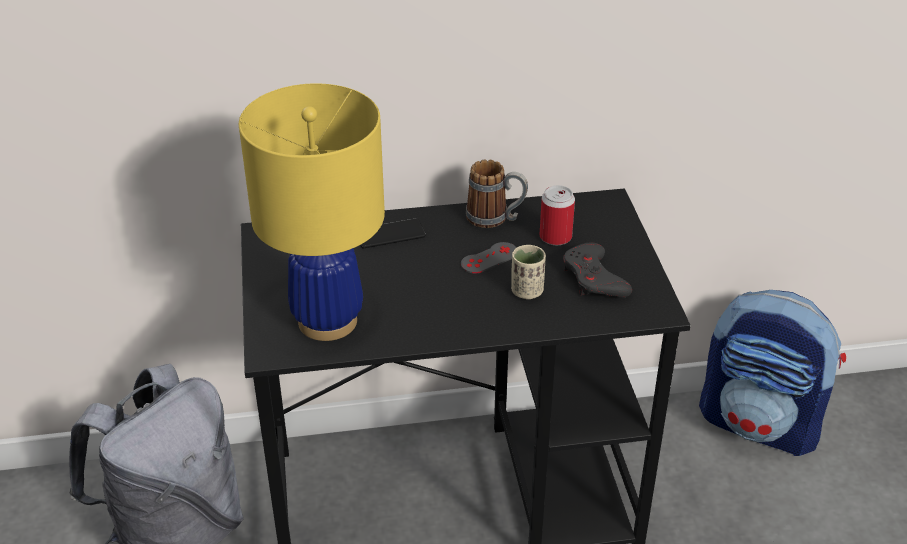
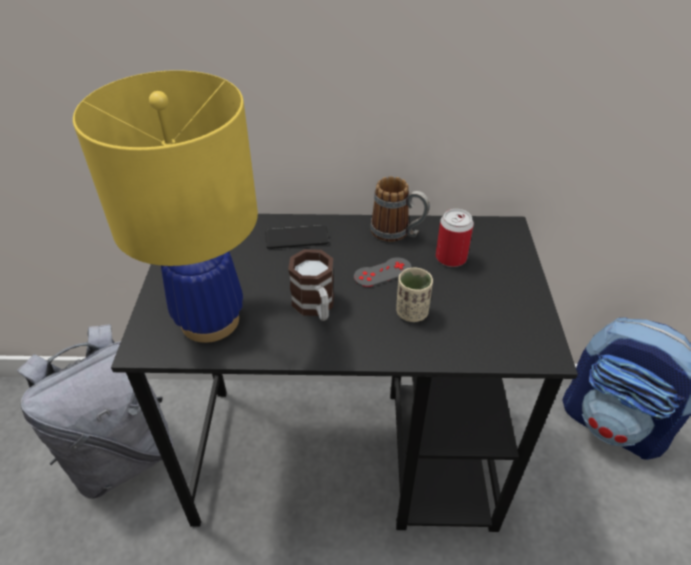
camera: 10 degrees right, 5 degrees up
(430, 297) = (316, 307): none -> mug
(594, 278) = (481, 306): grey game controller -> none

